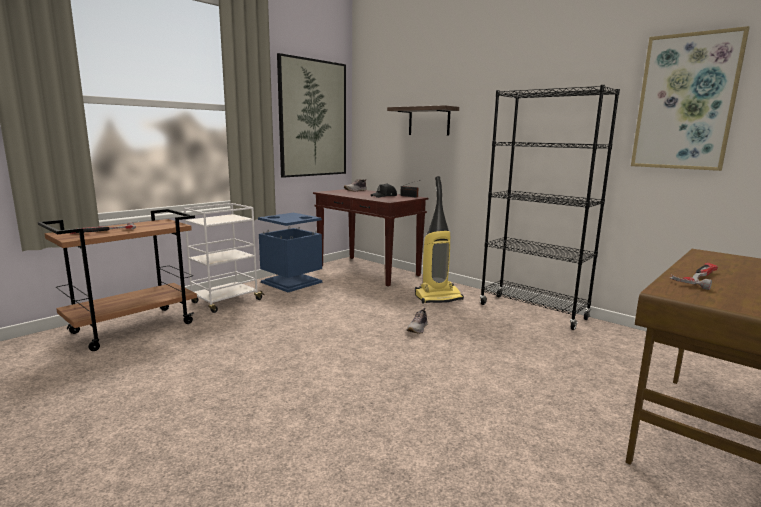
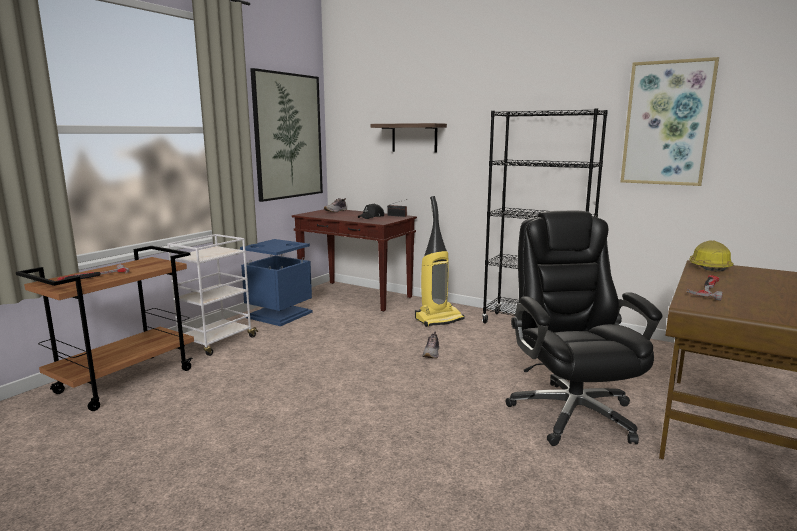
camera: 10 degrees left, 0 degrees up
(541, 401) = (572, 412): none -> black office chair
(713, 256) = (708, 266): none -> hard hat

